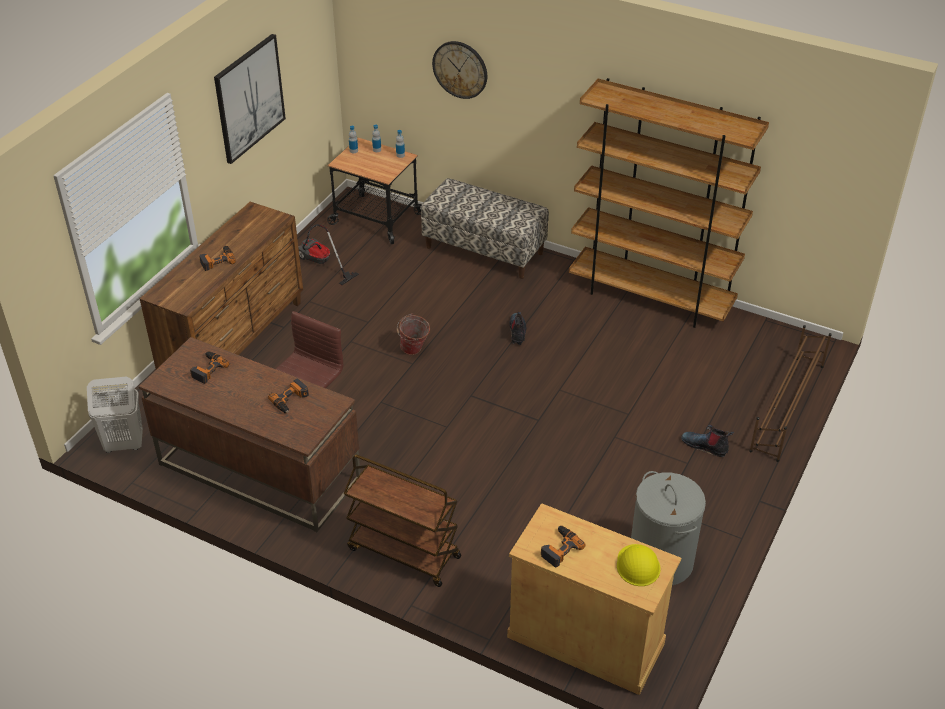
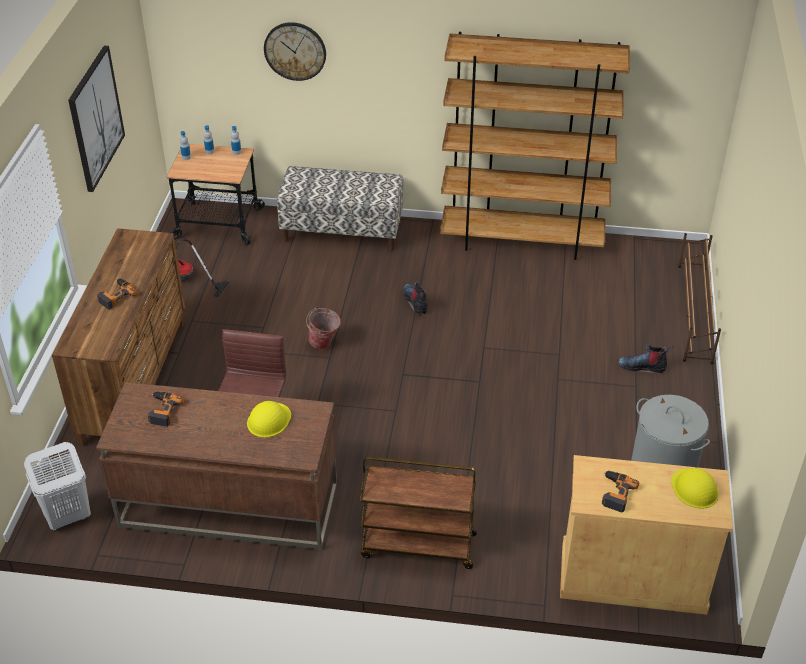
camera: 20 degrees left, 0 degrees up
(291, 400) = (269, 420): power drill -> yellow hard hat

